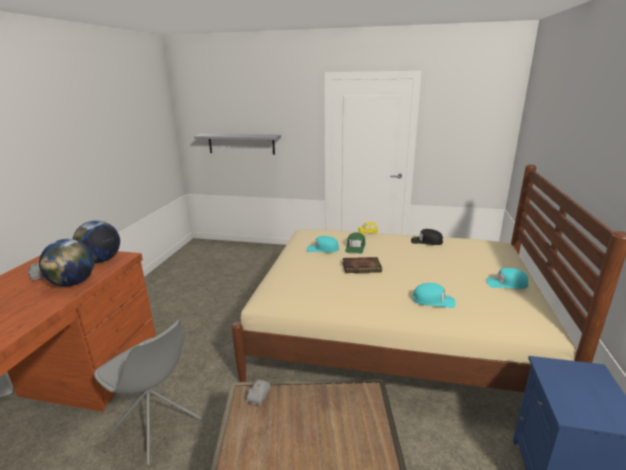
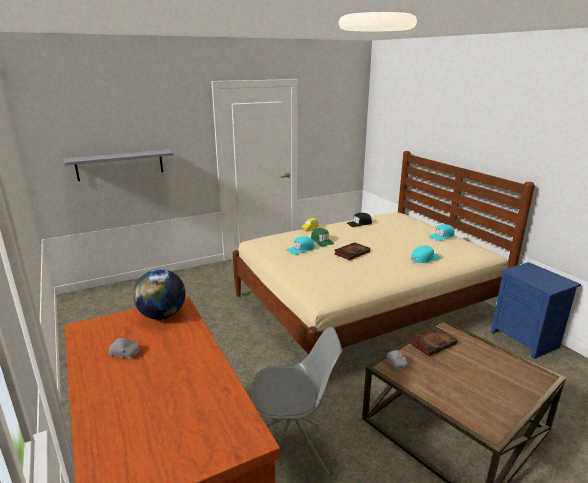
camera: 40 degrees left, 0 degrees up
(73, 283) = (185, 341): globe -> none
(328, 398) = (433, 343): none -> book

